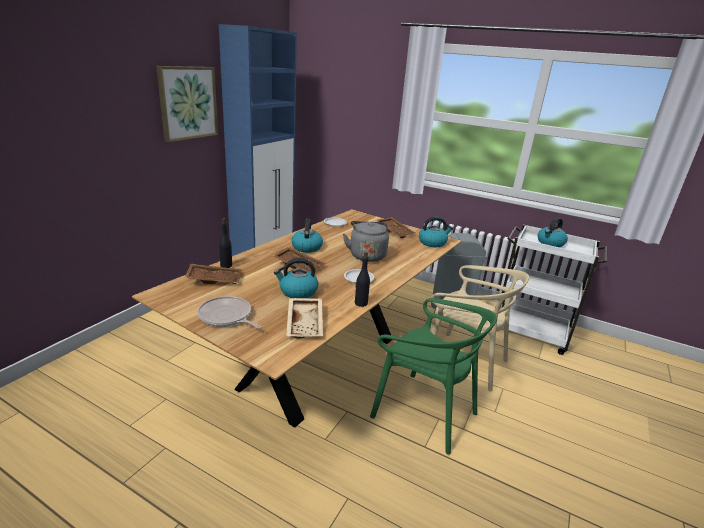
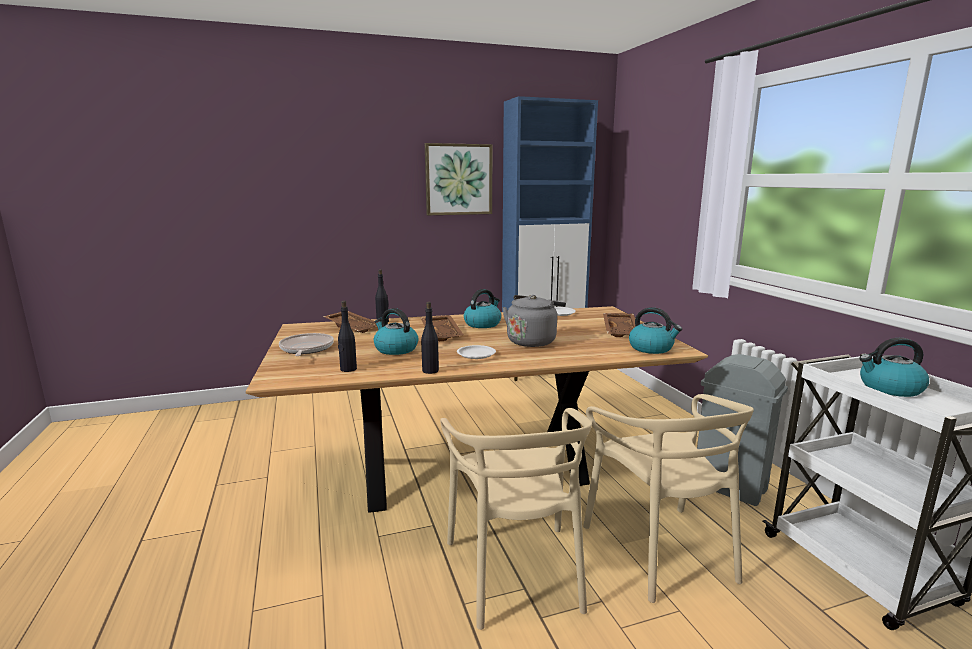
camera: 45 degrees right, 10 degrees down
(306, 324) = (348, 369): beige tray -> black bottle
(424, 412) = (516, 572): green chair -> beige chair

